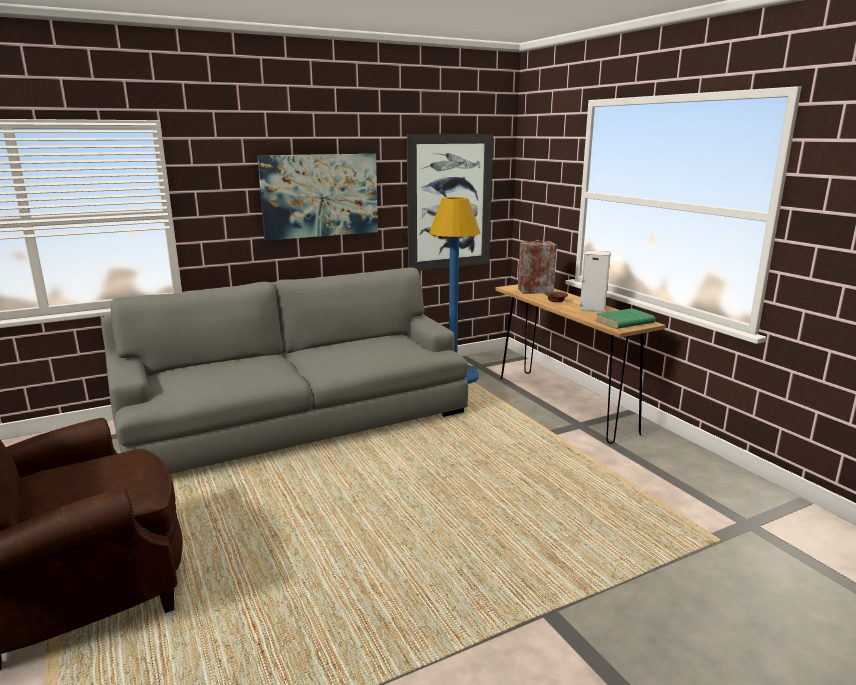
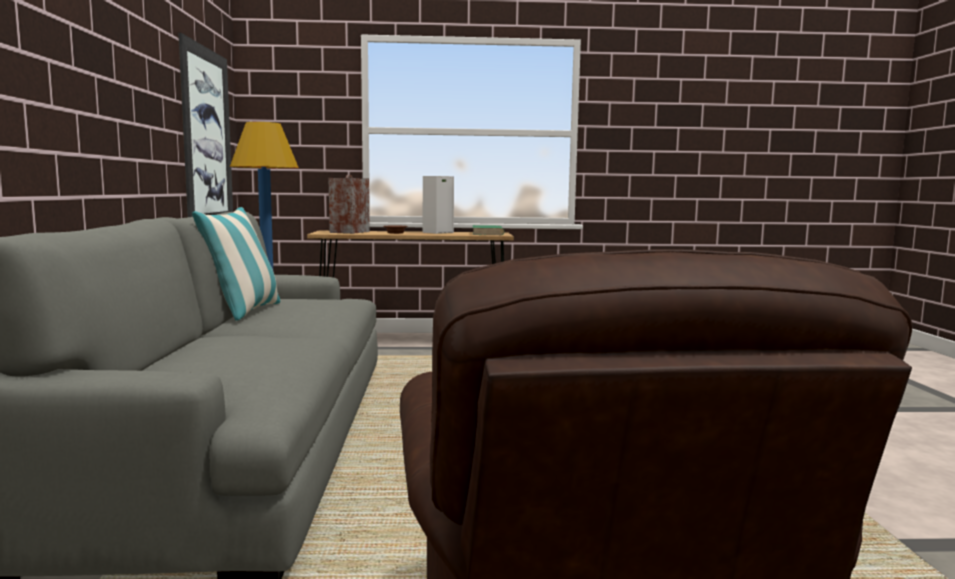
camera: 65 degrees left, 10 degrees down
(320, 195) = (121, 96): picture -> none
(338, 343) = (244, 312): none -> pillow

